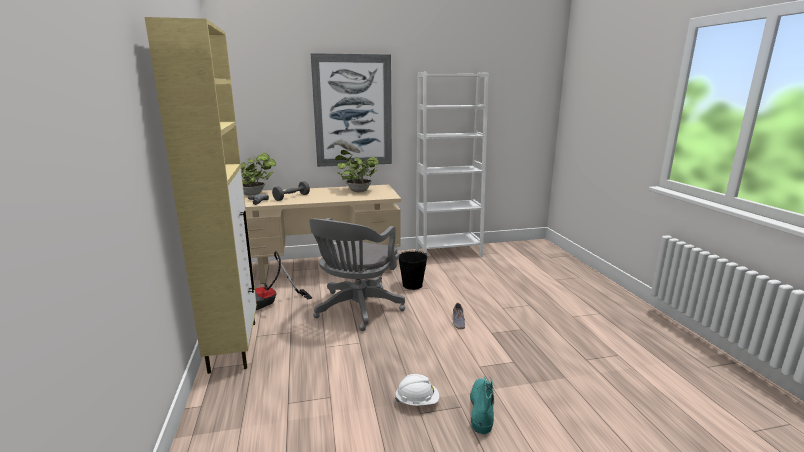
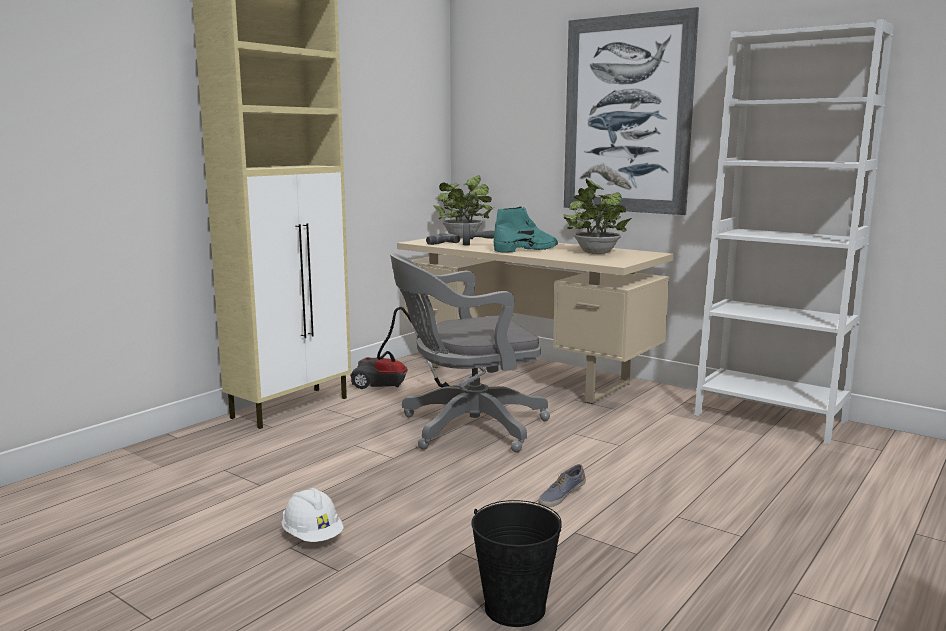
camera: 50 degrees right, 5 degrees down
(412, 285) = (603, 432): black bucket -> black bucket (515, 608)
(482, 408) = (354, 587): turquoise boot -> turquoise boot (526, 249)

